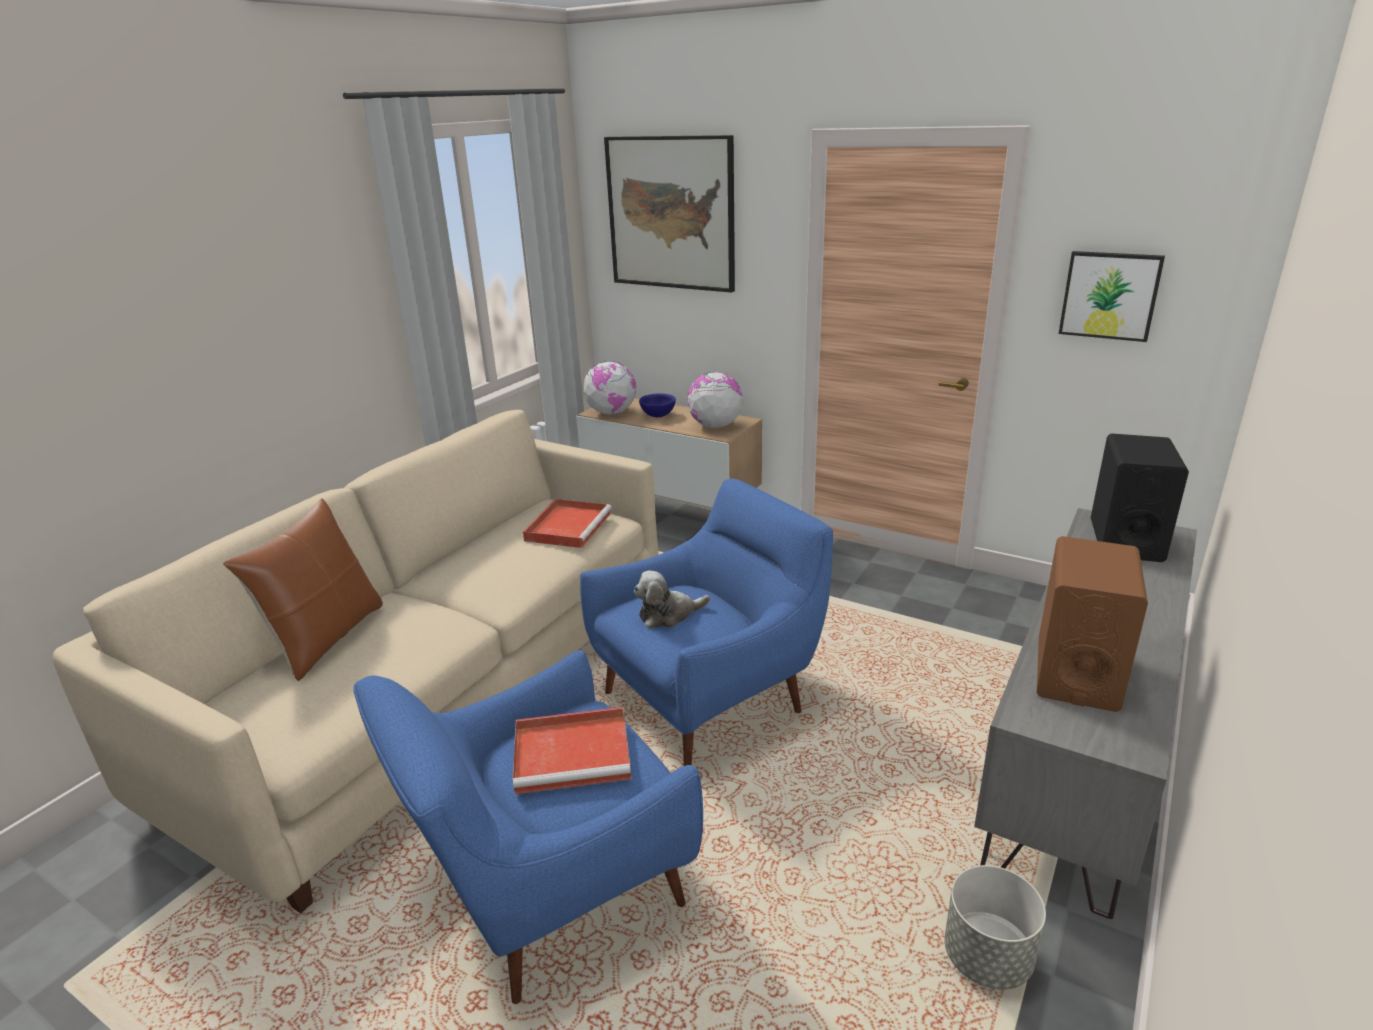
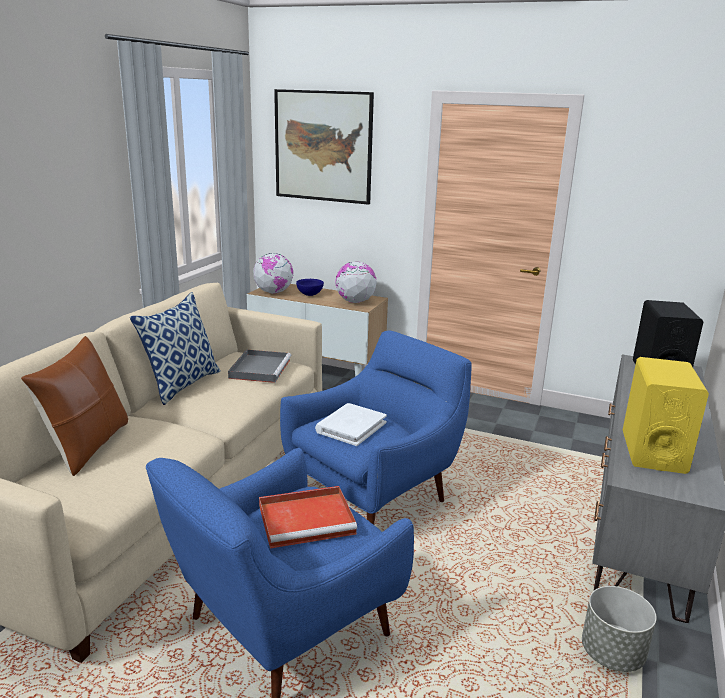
camera: 10 degrees left, 5 degrees down
(464, 549) = (182, 384): none -> pillow
(568, 526) = (260, 368): red tray -> grey tray
(668, 614) = (351, 427): plush toy -> white book
(1076, 673) = (653, 452): brown speaker -> yellow speaker
(1110, 295) = (637, 209): picture -> none

